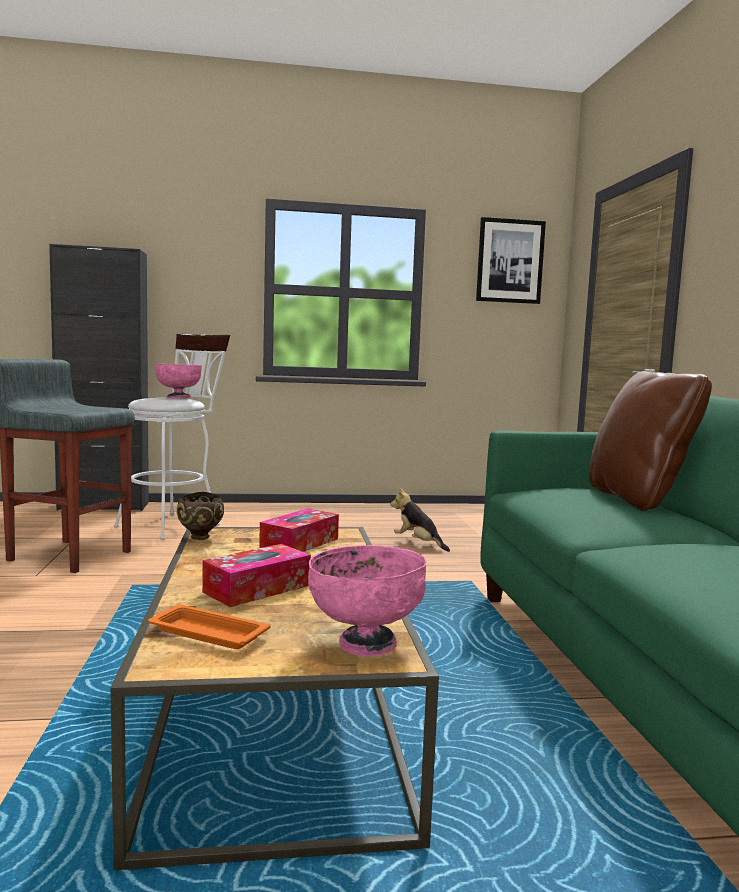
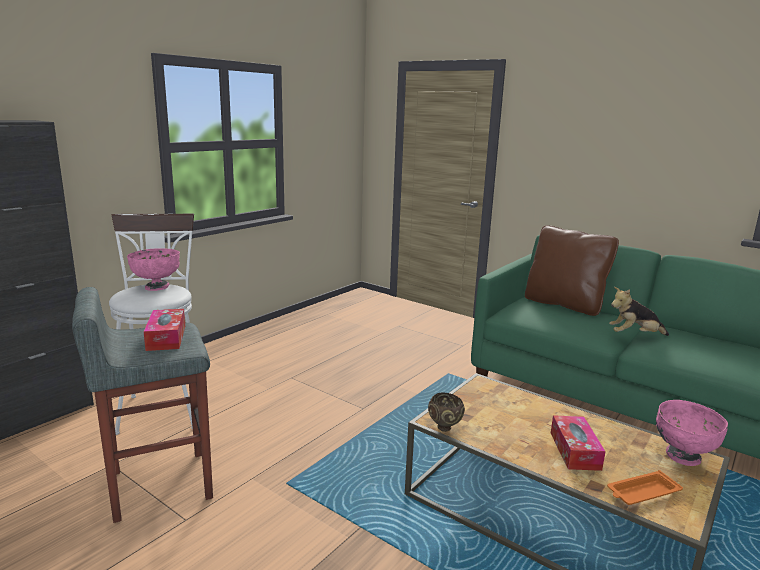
camera: 45 degrees left, 10 degrees up
(299, 543) = (493, 404): tissue box -> tissue box (166, 338)
(418, 543) = (365, 353): plush toy -> plush toy (634, 335)
(510, 261) = (334, 108): picture -> none

